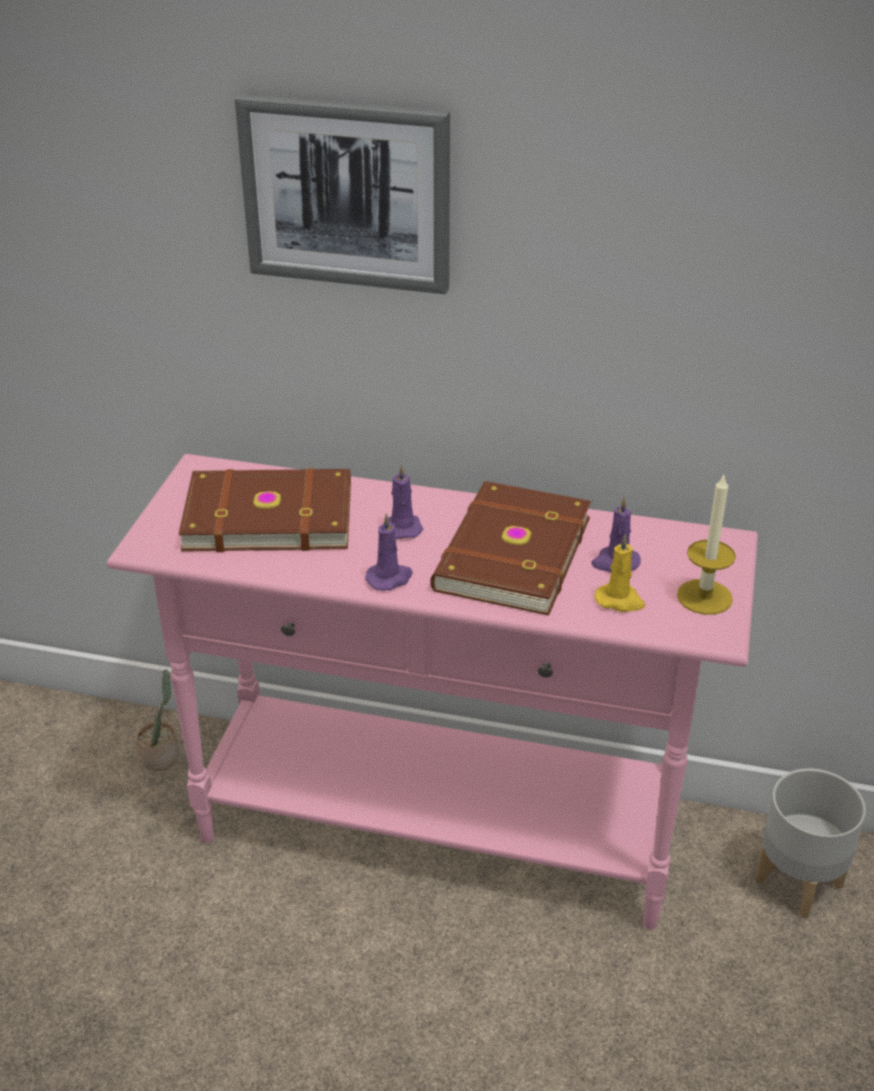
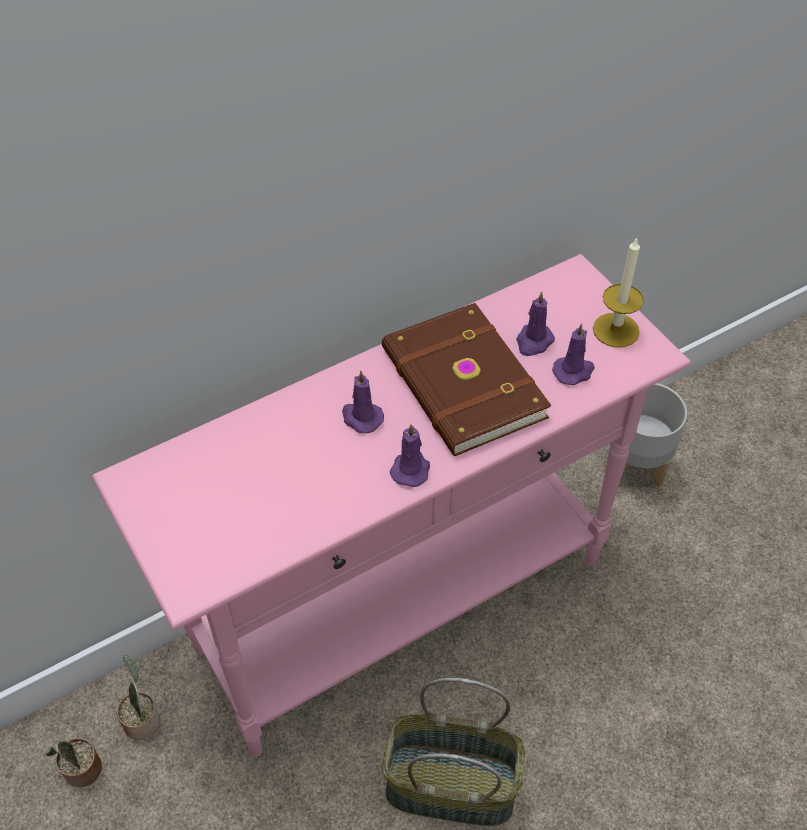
camera: 45 degrees left, 15 degrees up
(88, 757) = (81, 772): none -> potted plant
(268, 515) = (247, 482): brown book -> none
(310, 986) = (449, 787): none -> basket
(347, 193) = (217, 156): picture -> none
(620, 600) = (574, 371): yellow candle -> purple candle

